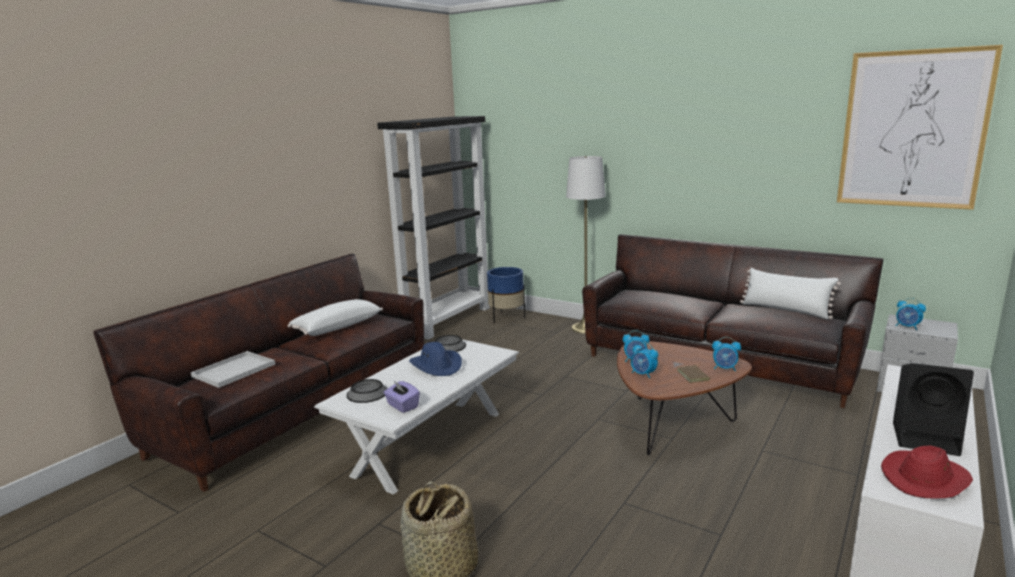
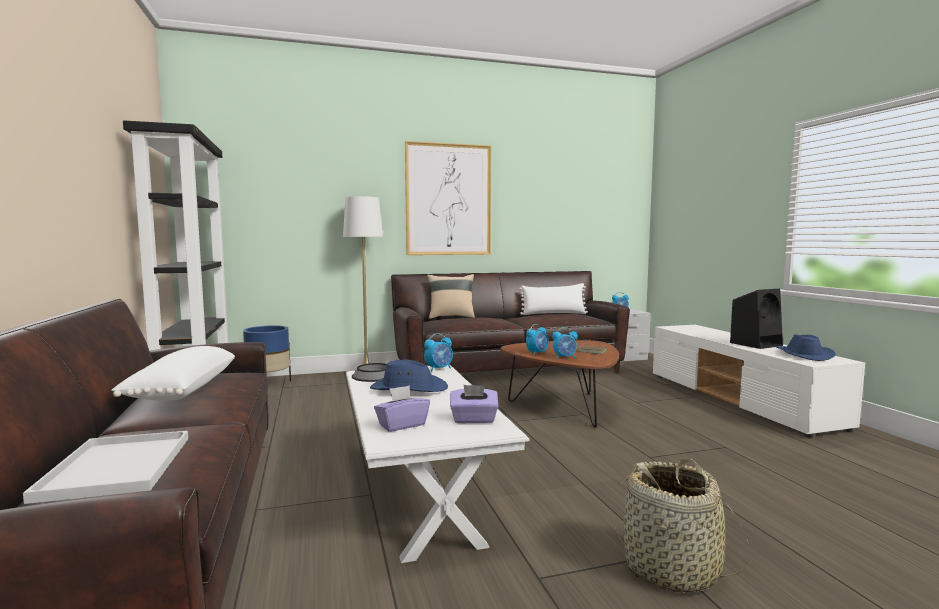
camera: 50 degrees left, 10 degrees down
(367, 393) = (402, 425): bowl -> purple tissue box
(660, 290) = (451, 317): none -> beige pillow
(725, 368) = (595, 345): alarm clock -> alarm clock (439, 369)
(912, 129) = (596, 182): picture -> picture (448, 200)
(925, 478) = (802, 355): red hat -> blue hat

